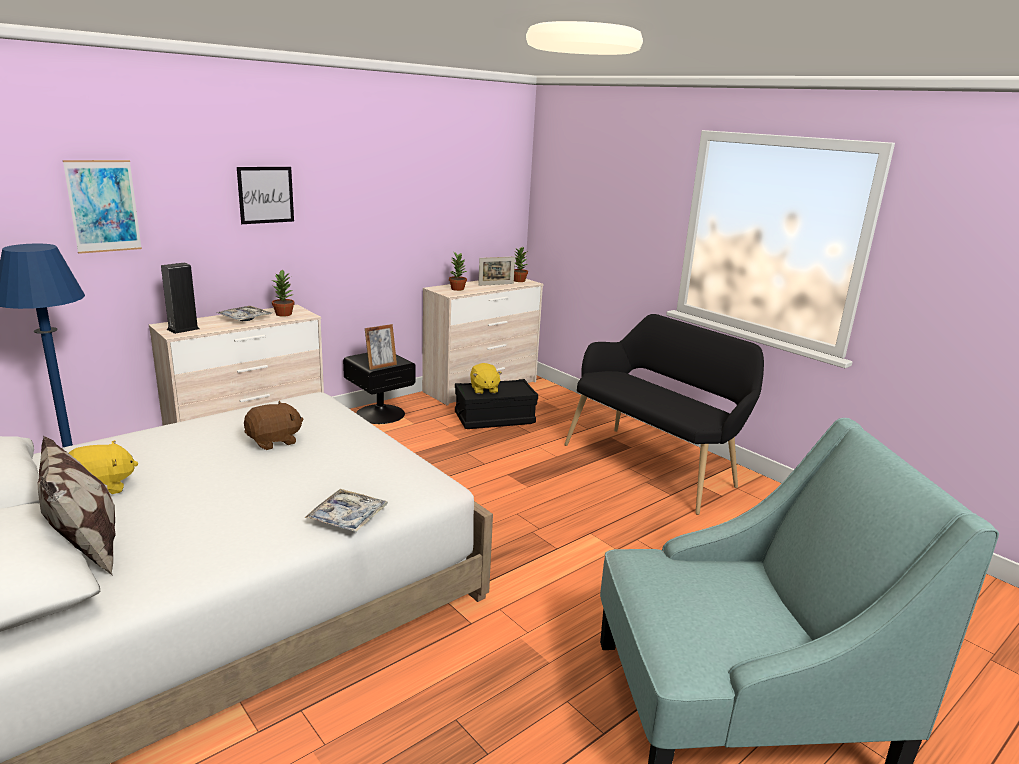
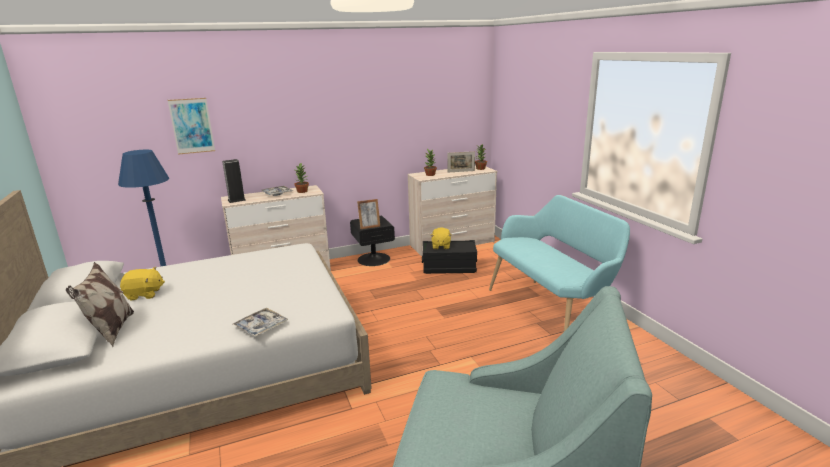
camera: 20 degrees right, 0 degrees up
(266, 195) = (292, 115): picture -> none
(274, 441) = (255, 273): brown plush toy -> none
(654, 465) = (551, 310): black bench -> turquoise bench

